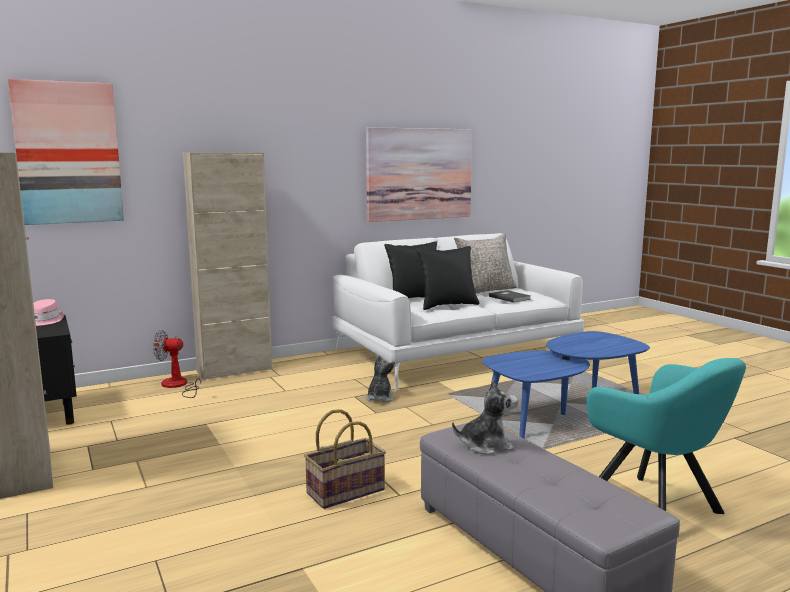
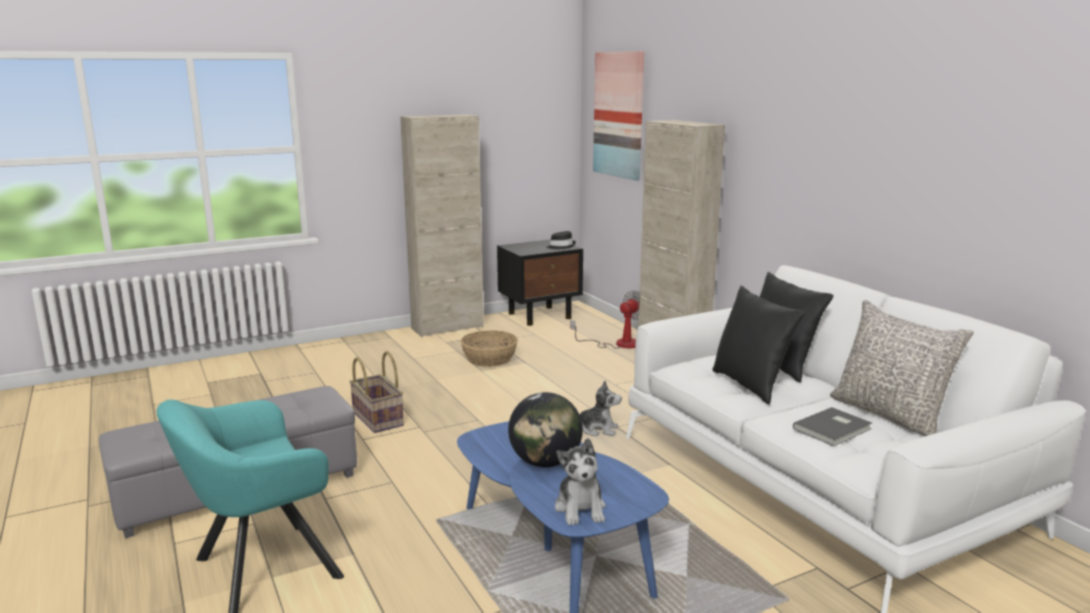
camera: 90 degrees right, 5 degrees up
(44, 320) = (561, 247): pink hat -> black hat
(178, 386) = (618, 344): fan -> fan turned 45 degrees clockwise
(181, 441) = (489, 359): none -> basket
(419, 174) = (930, 183): picture -> none
(486, 445) = (287, 404): plush toy -> plush toy (580, 508)
(571, 350) = (545, 462): none -> globe

